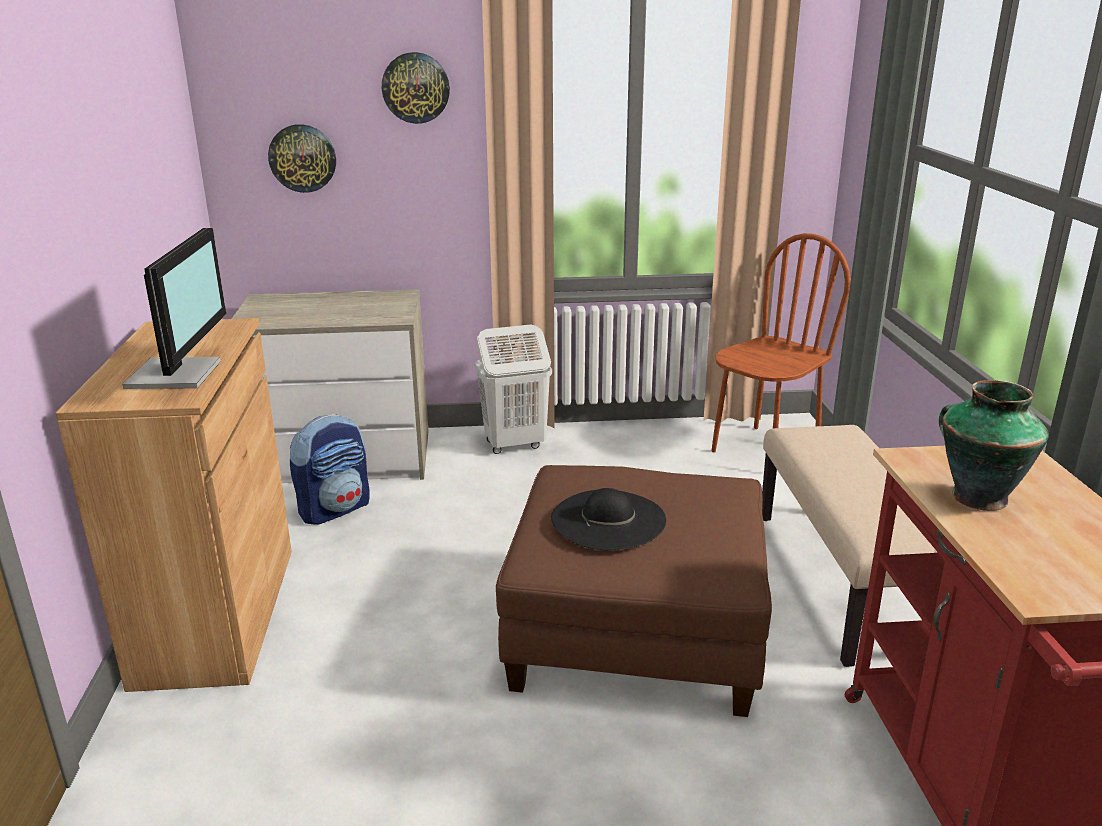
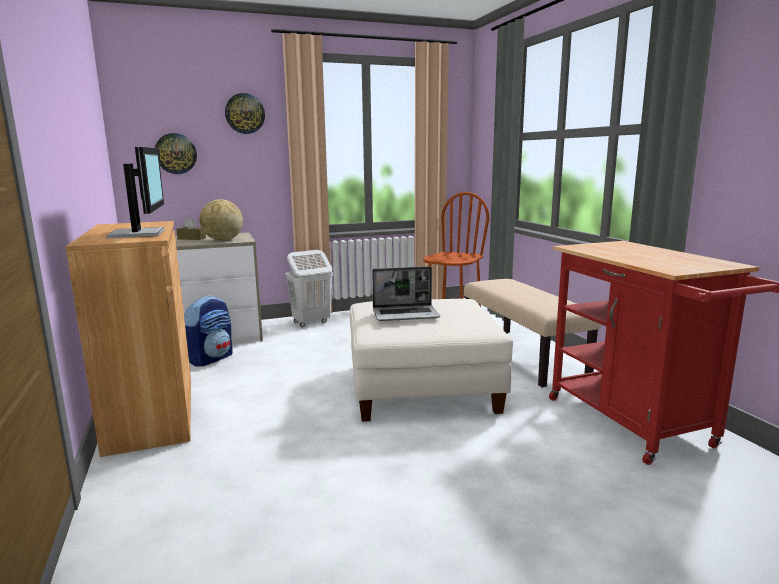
camera: 15 degrees left, 10 degrees down
(322, 304) = (191, 238): none -> brown tissue box
(365, 315) = (222, 240): none -> globe
(608, 519) = (406, 314): black hat -> laptop
(636, 629) = (422, 387): brown ottoman -> white ottoman
(976, 496) = (616, 252): vase -> none

